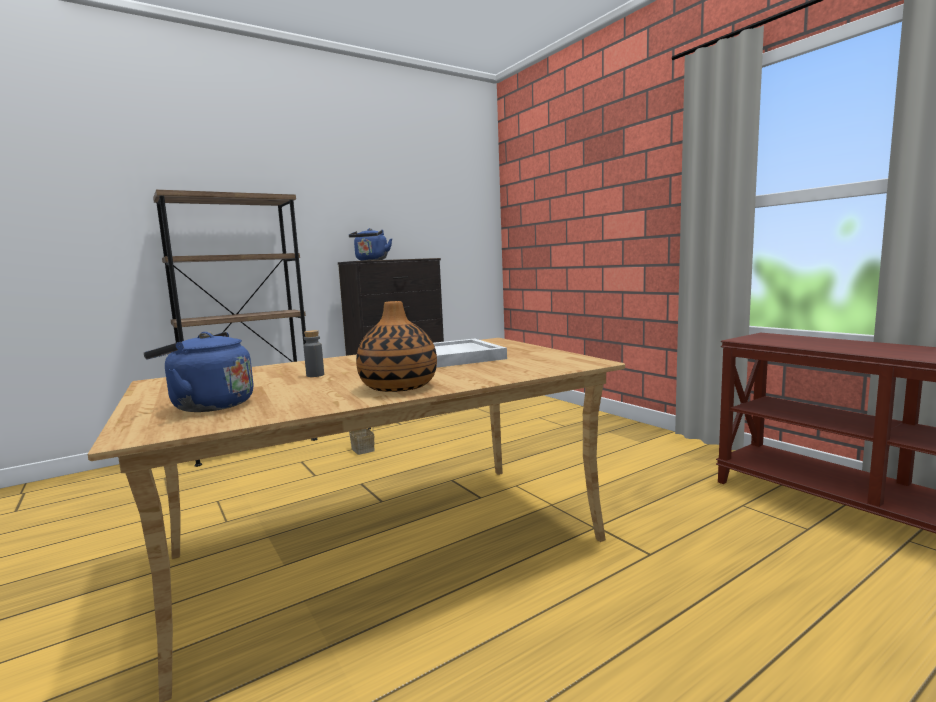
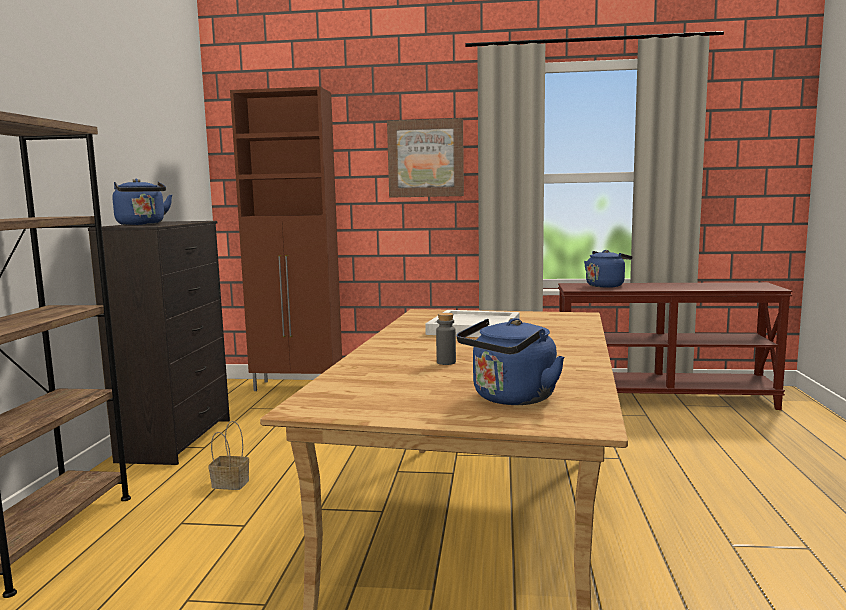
camera: 50 degrees left, 0 degrees up
(399, 387) = (562, 352): vase -> none
(533, 401) = (298, 387): none -> brown cabinet
(642, 191) = (426, 158): none -> picture
(806, 340) = (606, 285): none -> blue kettle

